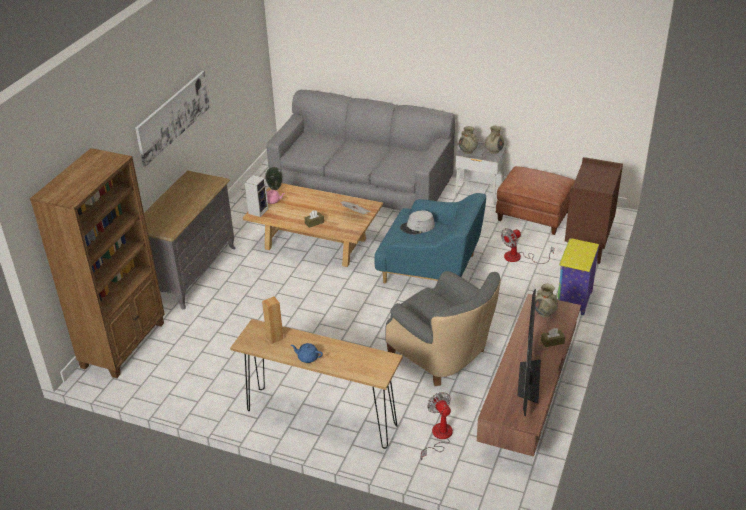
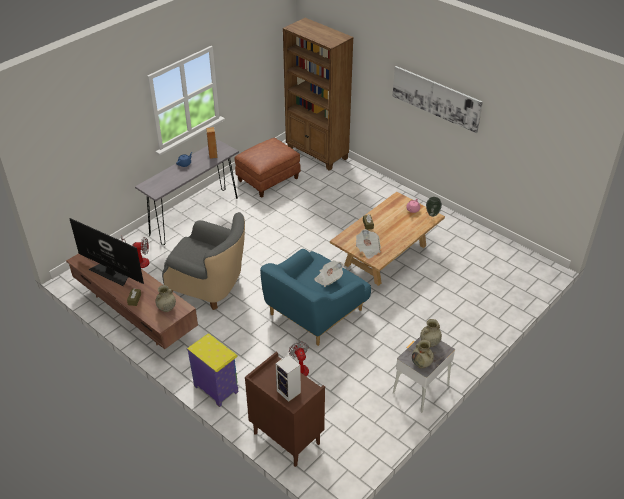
camera: 110 degrees right, 5 degrees up
(192, 273) = (379, 189): grey dresser -> none
(258, 211) = (401, 200): speaker -> speaker (289, 392)
(321, 418) = (194, 216): brown console table -> grey console table
(361, 185) = (469, 306): grey sofa -> none
(417, 227) = (328, 279): grey hat -> newspaper
(442, 355) = (209, 285): grey armchair -> grey armchair turned 135 degrees counterclockwise
(534, 215) = (358, 417): brown ottoman -> brown ottoman (268, 180)

